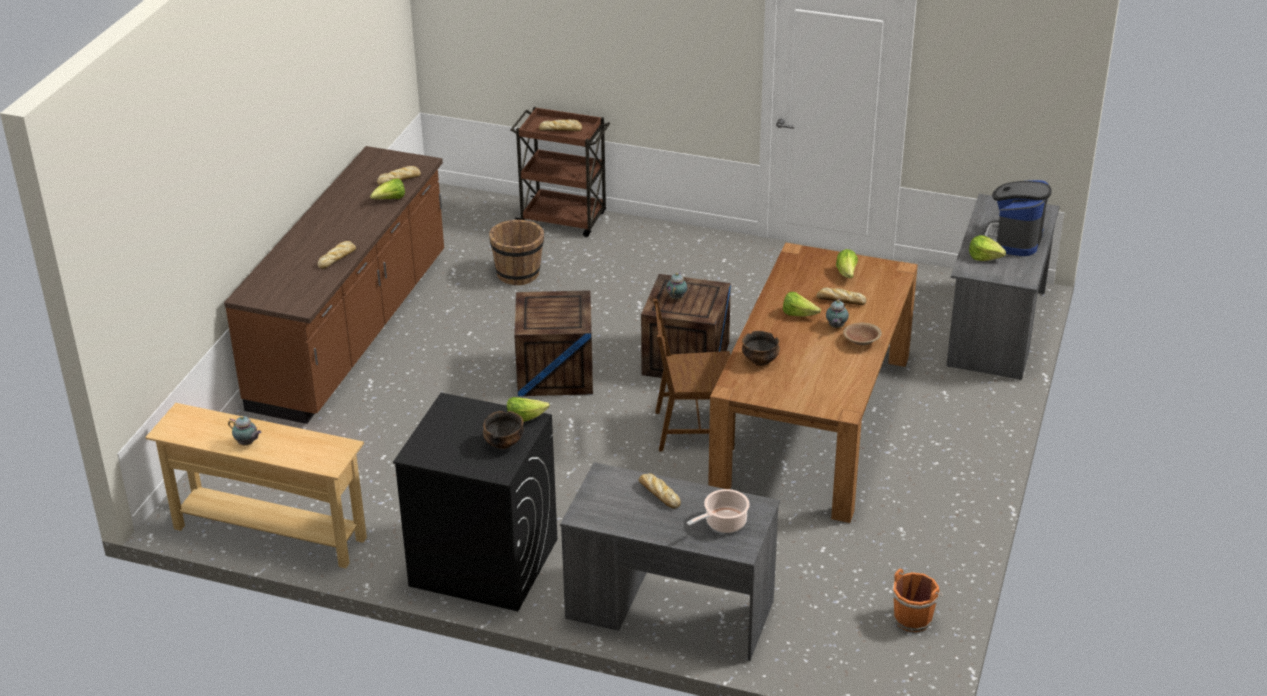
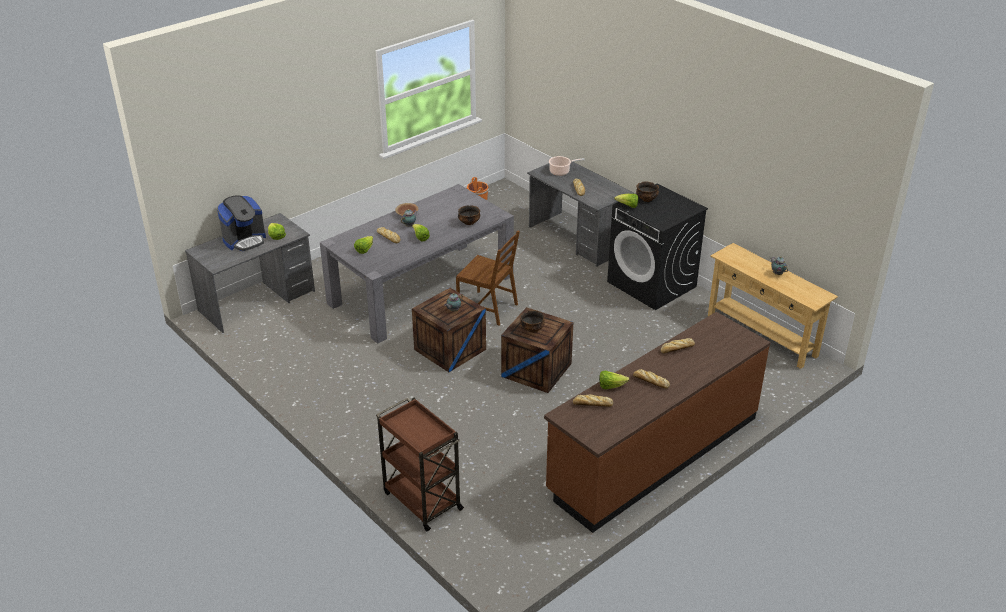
camera: 150 degrees left, 0 degrees up
(518, 274) = (499, 458): brown bucket -> none
(557, 308) = (532, 329): none -> bowl
(561, 129) = (417, 428): bread -> bread (650, 381)
(813, 422) = (421, 290): brown dining table -> grey dining table

